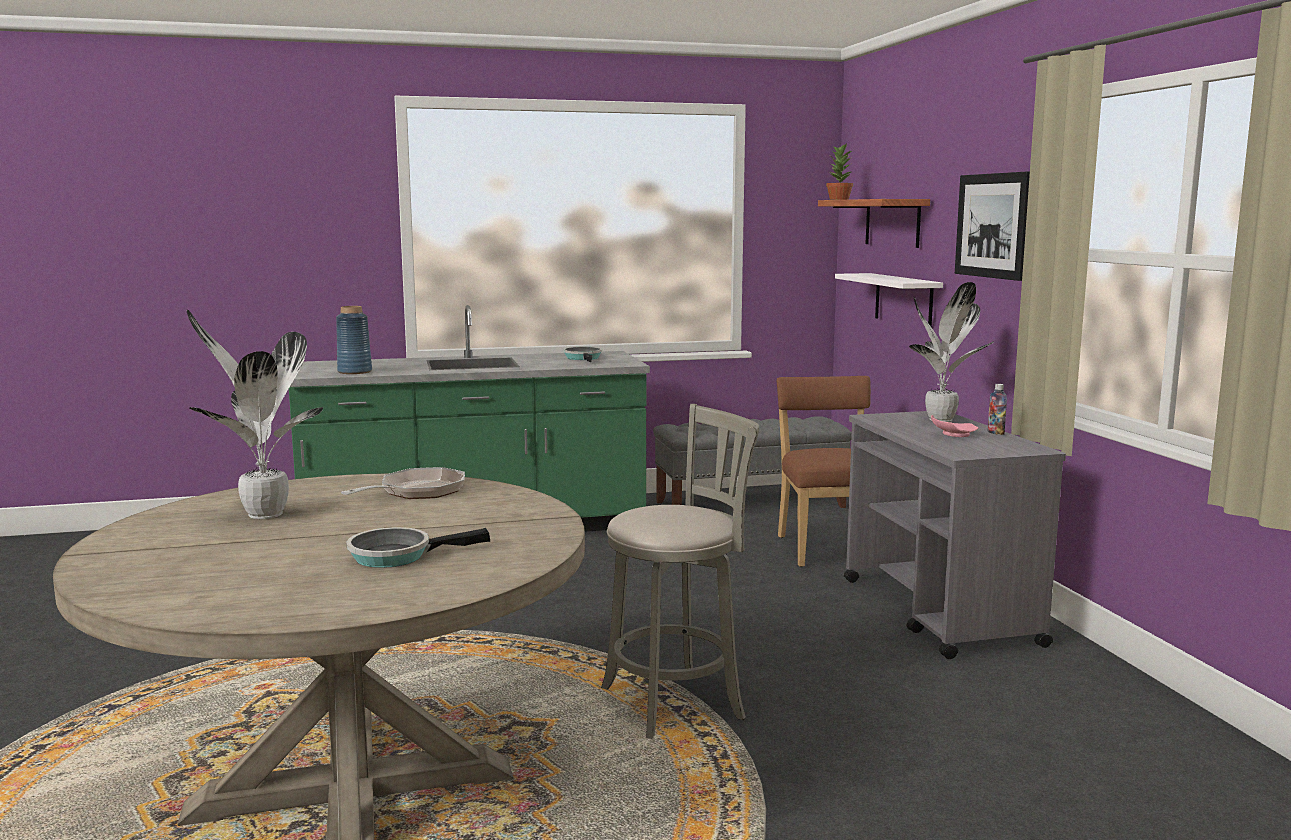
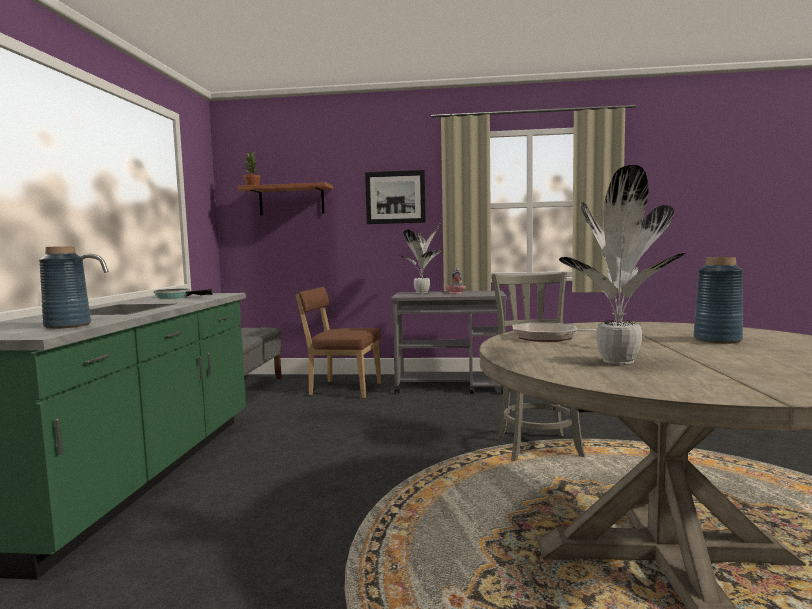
camera: 70 degrees left, 5 degrees down
(397, 555) = (717, 340): frying pan -> blue vase
(903, 300) = (311, 244): white shelf -> none

